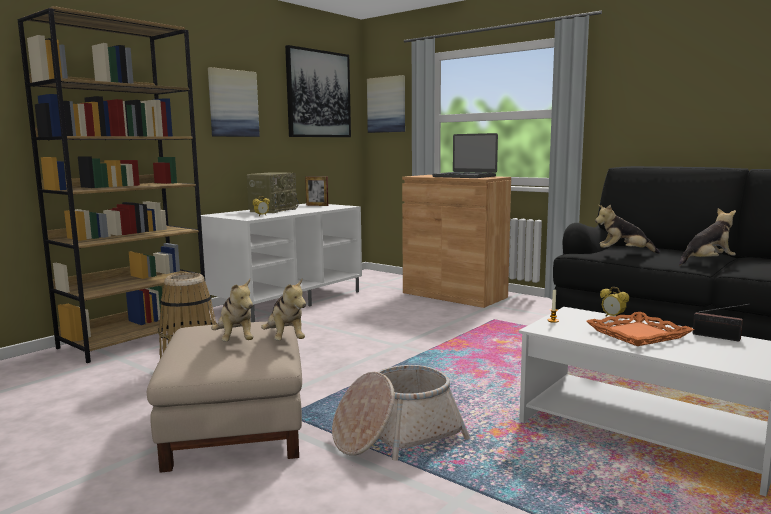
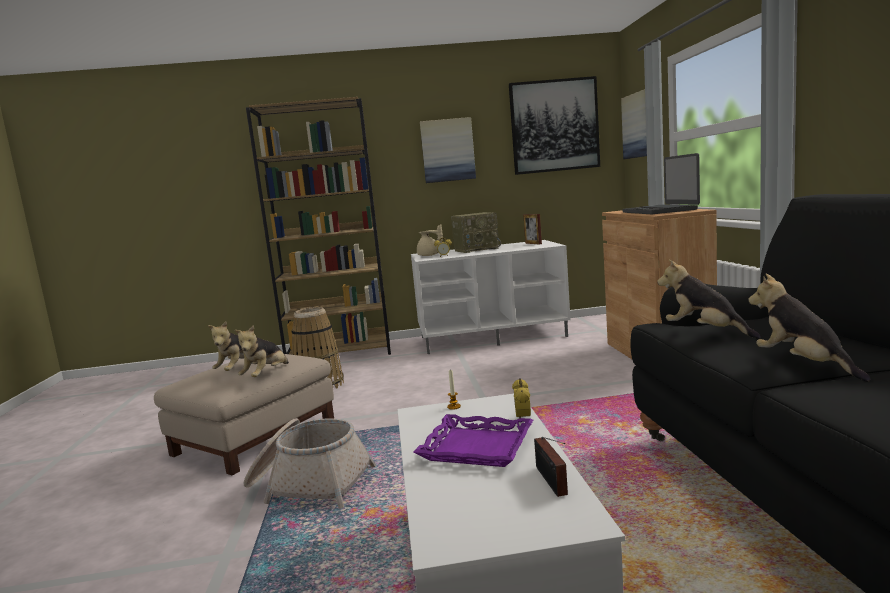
camera: 45 degrees right, 0 degrees up
(237, 216) = (429, 255): none -> beige teapot
(638, 334) = (476, 448): orange tray -> purple tray
(707, 262) = (803, 365): plush toy -> plush toy turned 135 degrees counterclockwise

